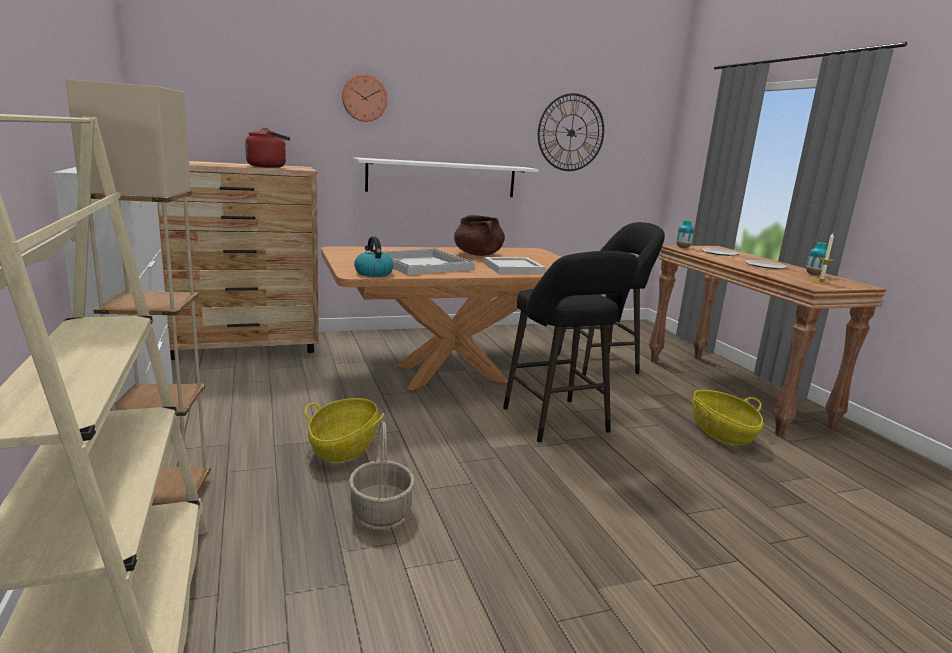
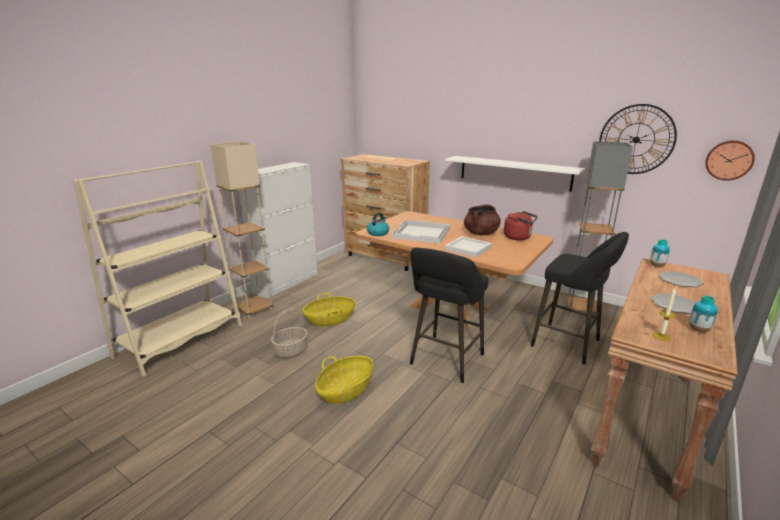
camera: 55 degrees right, 5 degrees up
(269, 167) = (396, 161): red kettle -> red kettle (519, 237)
(364, 98) = (464, 117): wall clock -> wall clock (729, 160)
(549, 333) = (581, 308): none -> grey floor lamp
(721, 432) = (546, 430): basket -> basket (346, 391)

